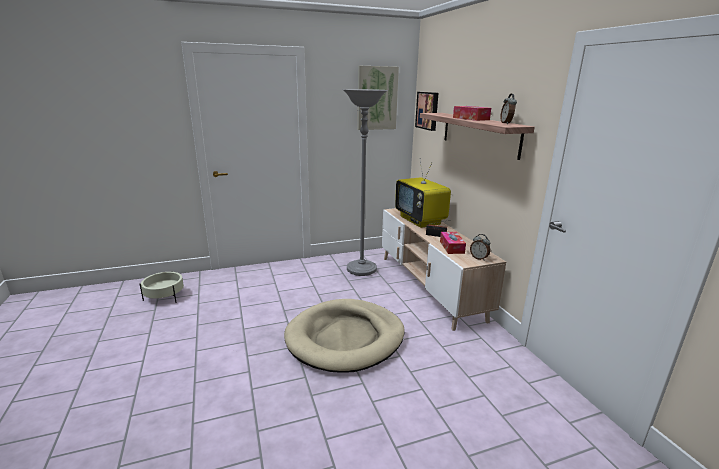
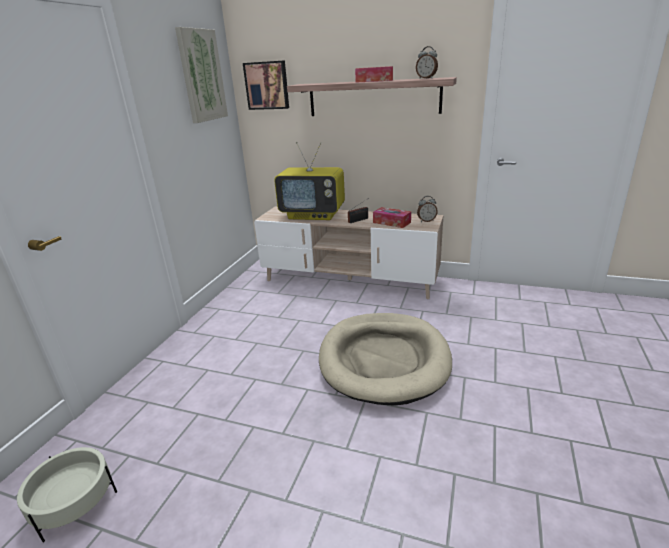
camera: 50 degrees left, 5 degrees up
(361, 269) = (268, 301): grey floor lamp -> none

